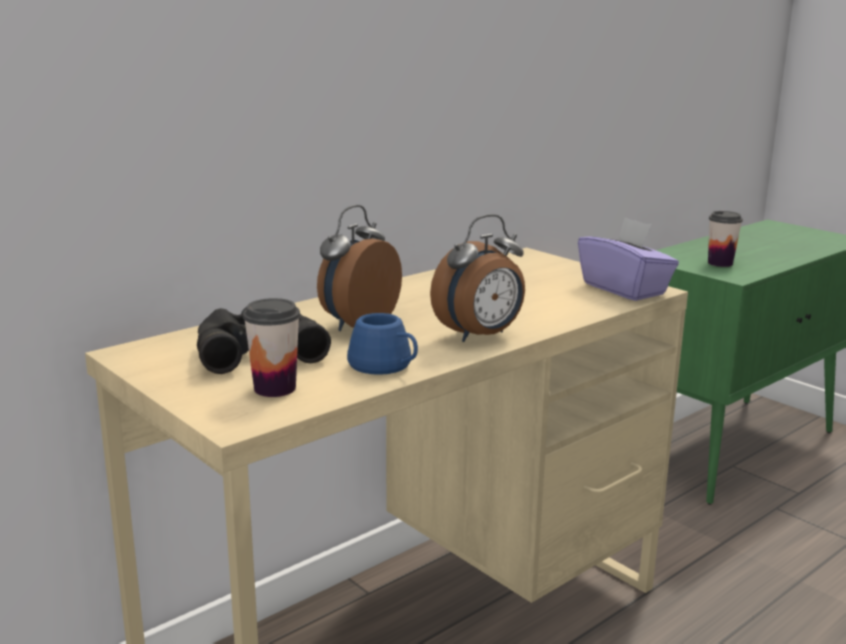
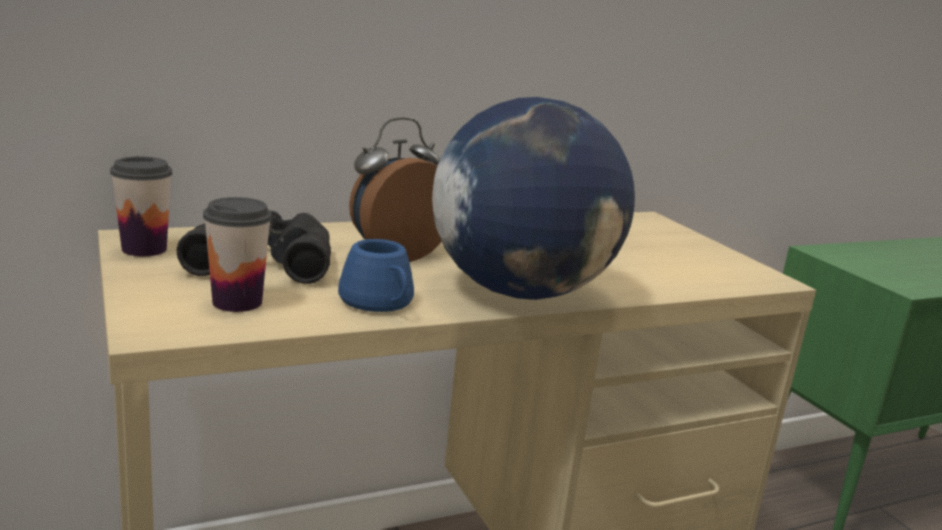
camera: 15 degrees right, 0 degrees up
(480, 336) = (520, 291): alarm clock -> globe
(624, 289) = (736, 273): purple tissue box -> none
(720, 263) = (896, 270): cup -> cup (144, 249)

